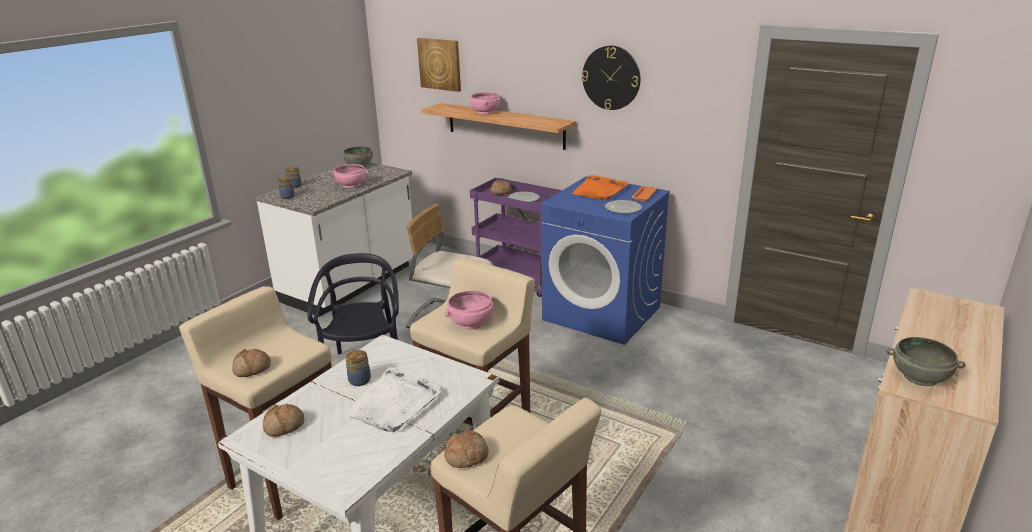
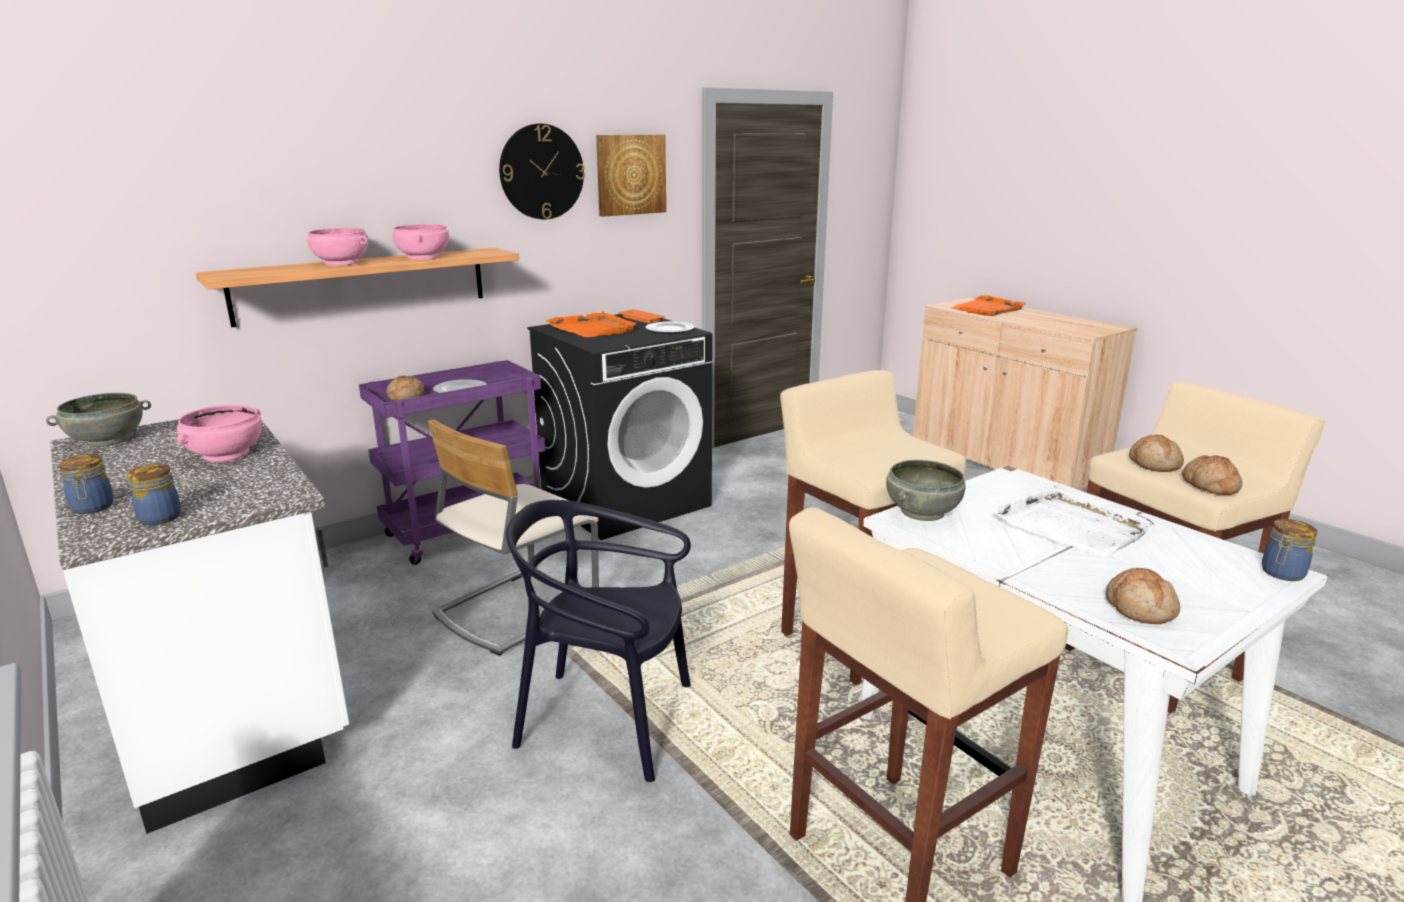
camera: 70 degrees left, 5 degrees down
(252, 369) = (987, 612): bread -> bread (1155, 464)
(358, 380) = (1005, 543): jar -> jar (1282, 574)
(440, 64) = (182, 190): picture -> picture (630, 174)
(471, 323) = (890, 450): pink bowl -> pink bowl (424, 257)
(602, 313) = (626, 501): blue washing machine -> black washing machine
(920, 377) = (1074, 328): grey bowl -> grey bowl (921, 512)
(946, 321) = (987, 309): none -> orange tray

